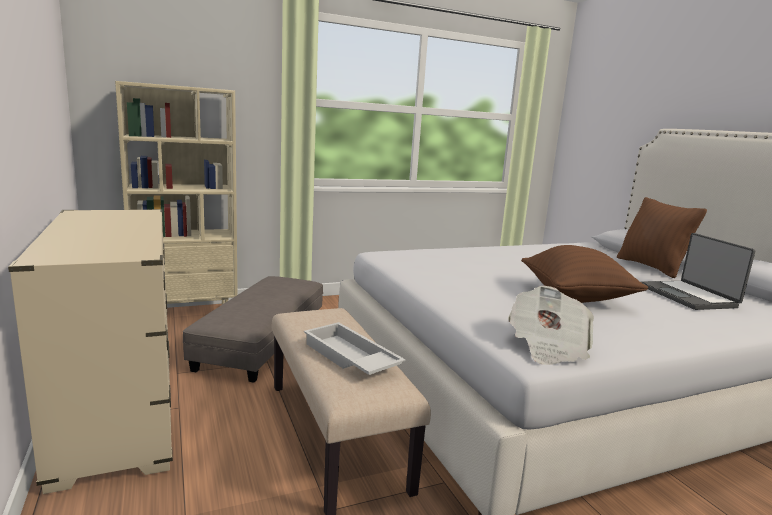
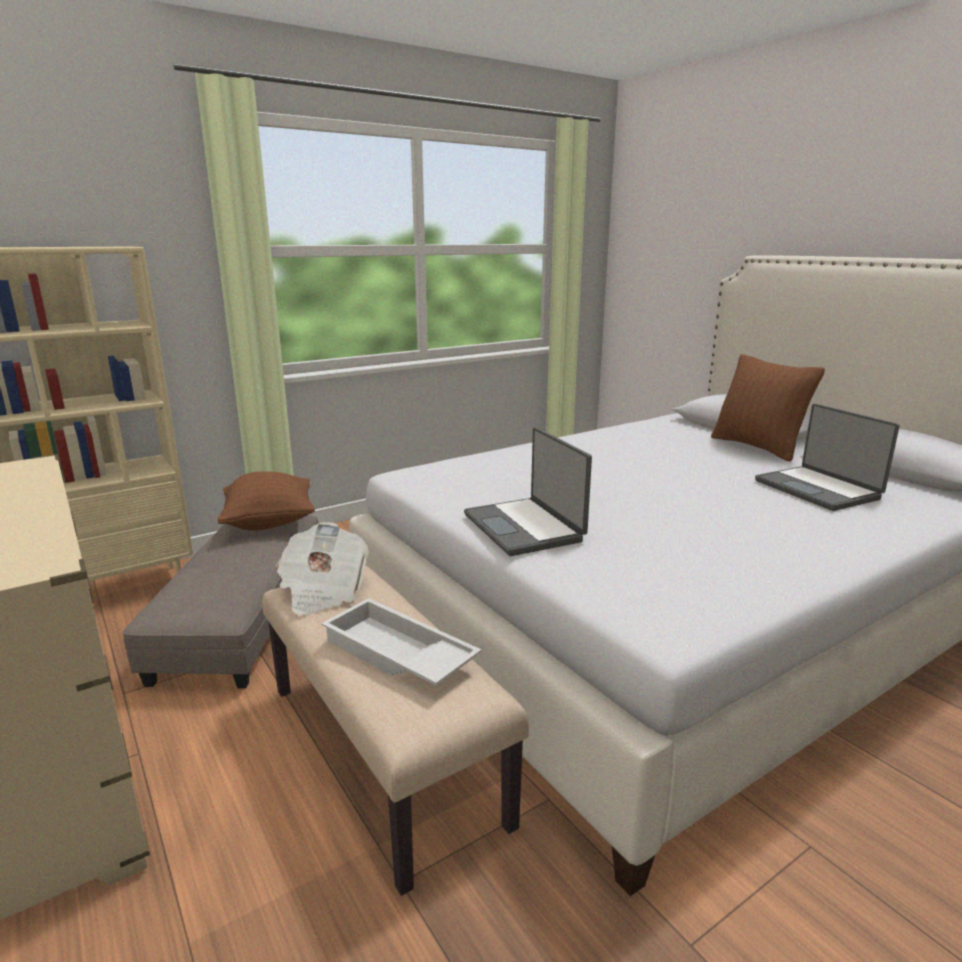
camera: 10 degrees left, 5 degrees up
(454, 290) = (525, 527): none -> laptop
(547, 347) = (679, 609): newspaper -> newspaper (323, 591)
(576, 297) = (685, 514): brown pillow -> brown pillow (269, 523)

